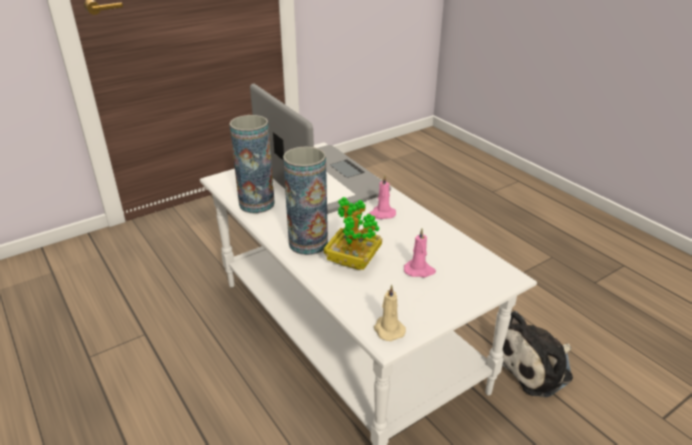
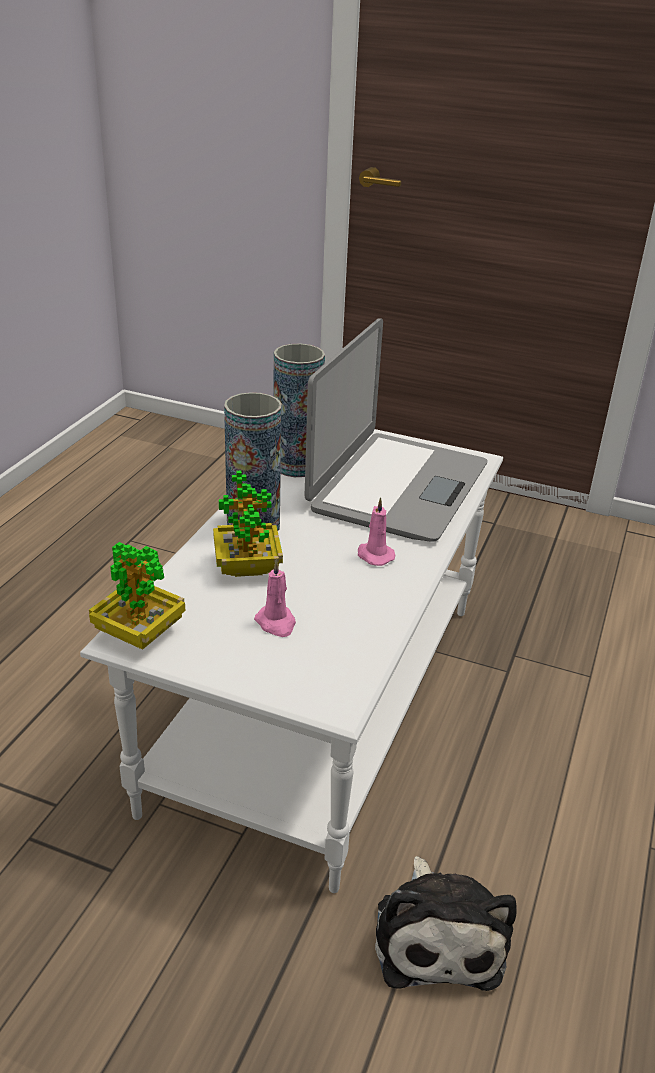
camera: 55 degrees right, 0 degrees up
(388, 329) = (139, 634): beige candle -> potted plant
(536, 367) = (438, 935): plush toy -> plush toy turned 120 degrees counterclockwise

